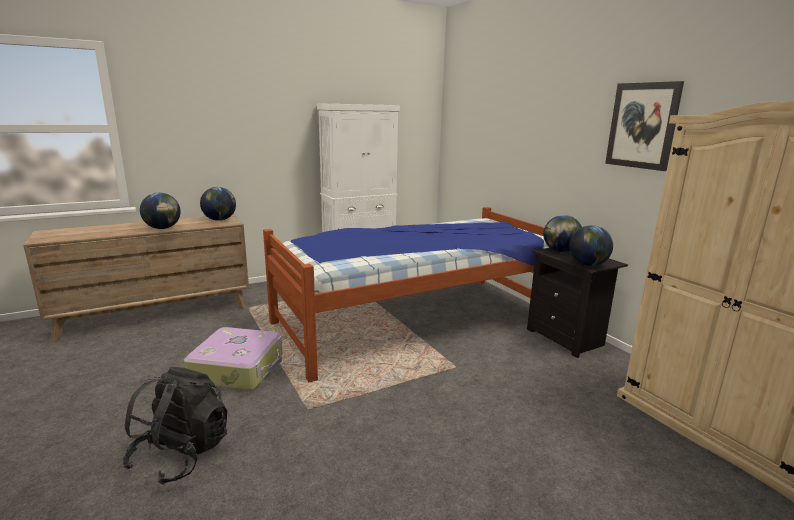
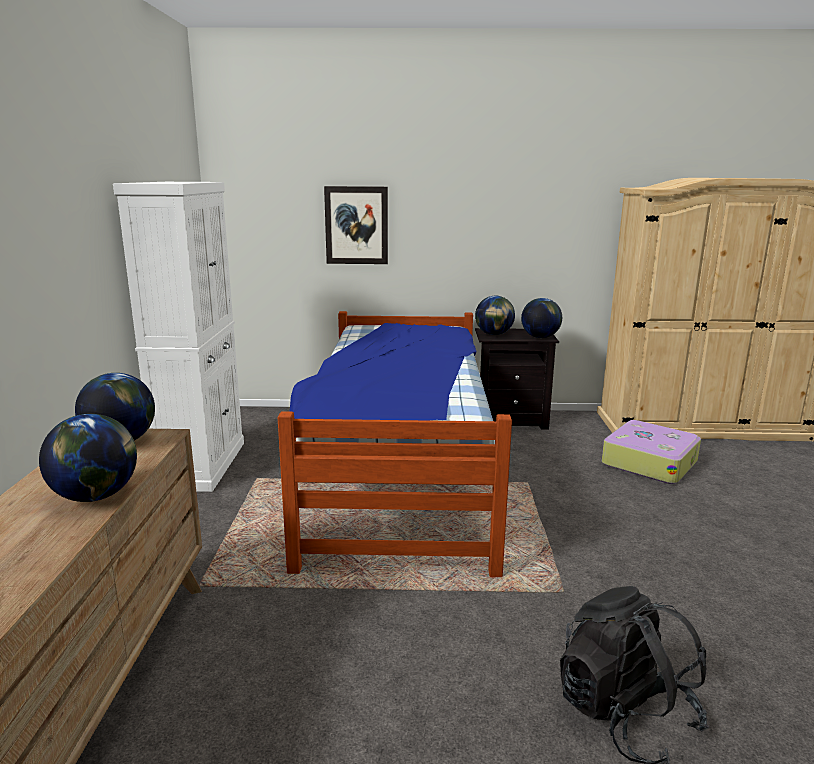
camera: 60 degrees left, 0 degrees up
(238, 368) = (419, 630): suitcase -> suitcase (649, 462)
(642, 125) = (542, 198): picture -> picture (356, 225)

